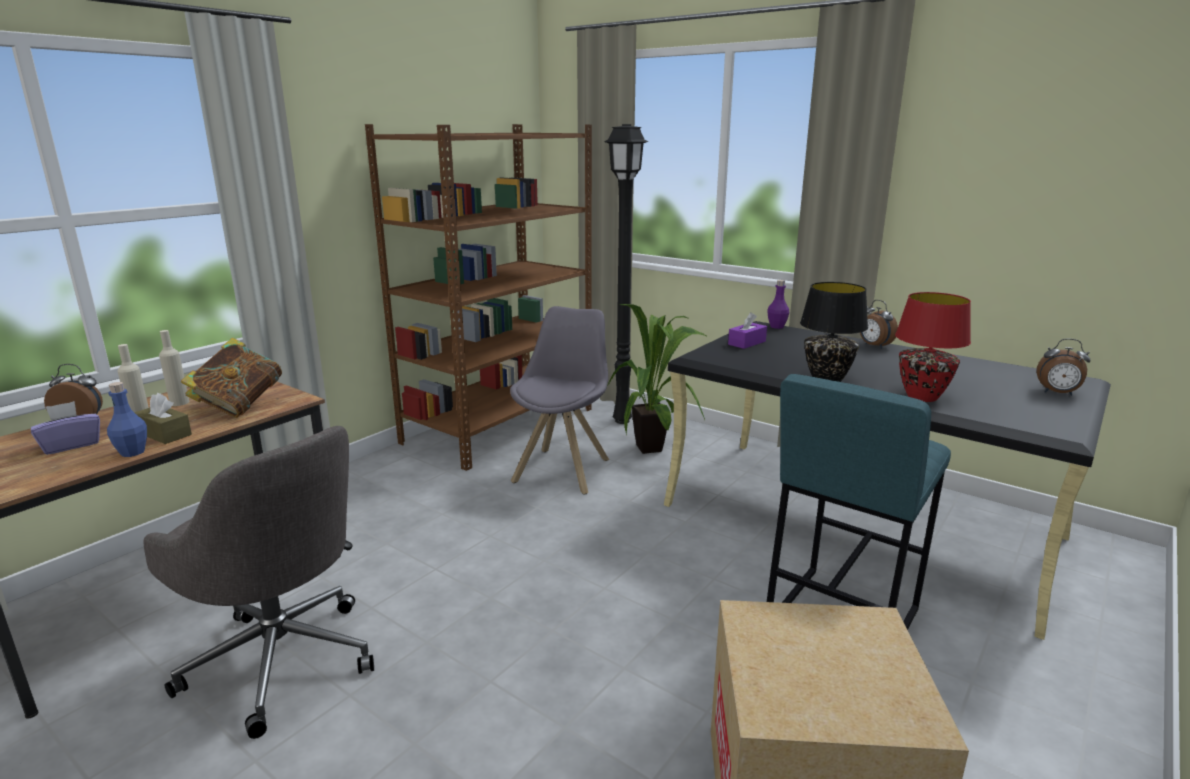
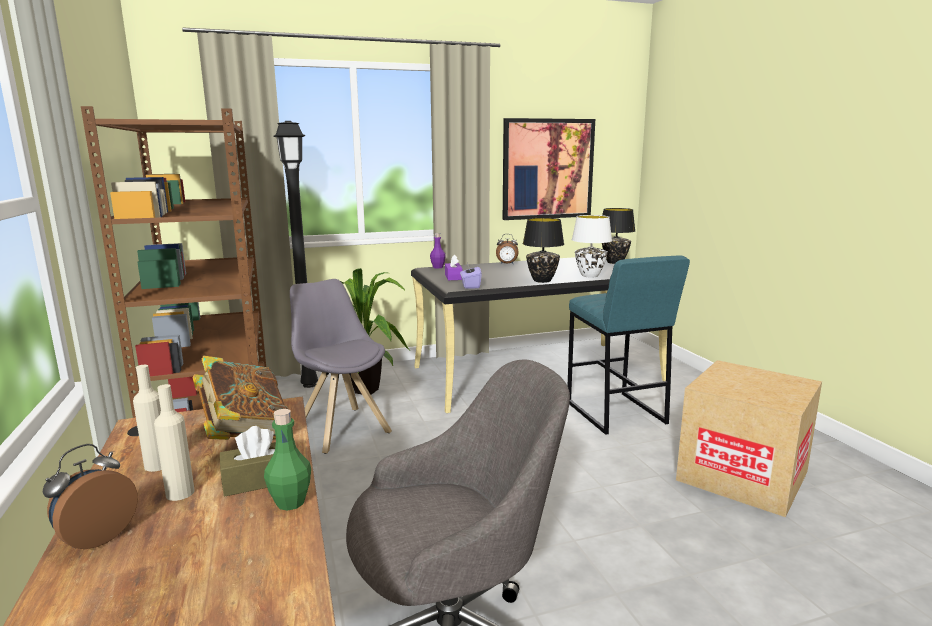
camera: 55 degrees left, 5 degrees down
(71, 445) = (183, 546): purple tissue box -> purple tissue box (470, 286)
(132, 452) = (290, 502): blue bottle -> green bottle
(921, 397) = (589, 276): red table lamp -> white table lamp
(1019, 204) = (547, 169): none -> picture
(1057, 393) = (614, 262): alarm clock -> black table lamp

